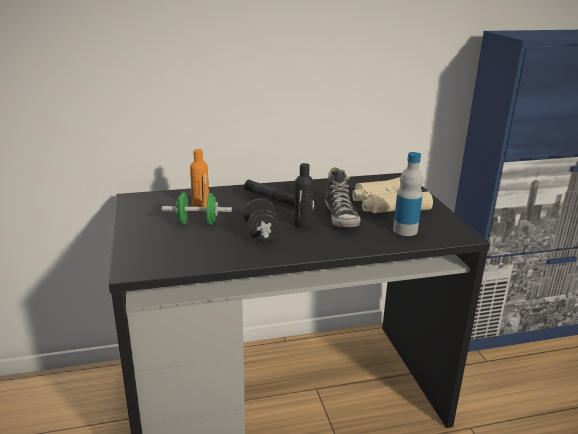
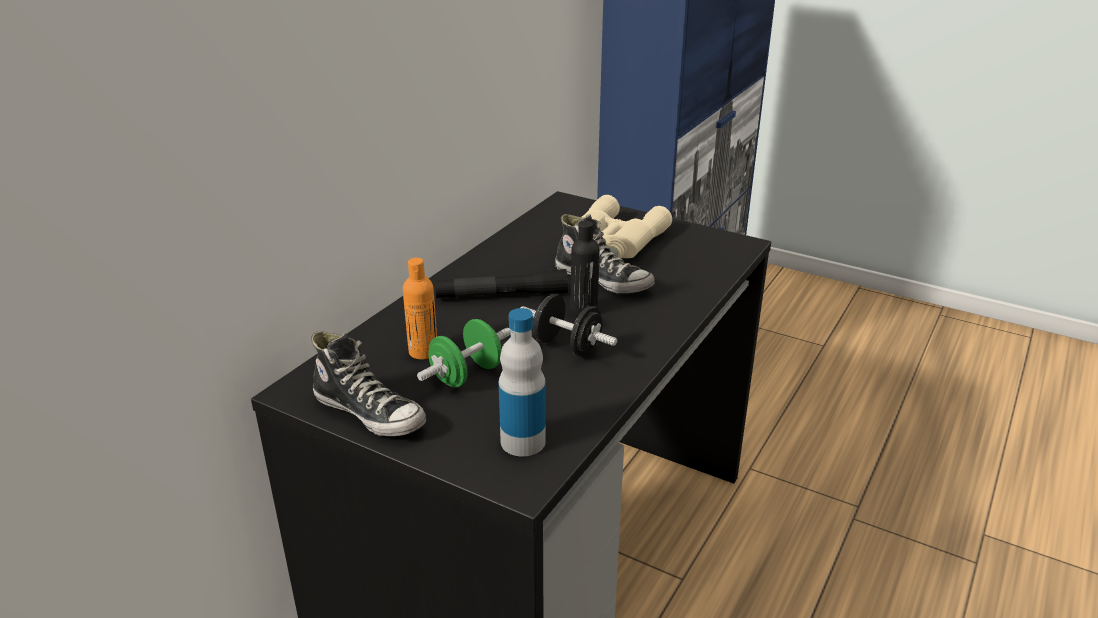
camera: 45 degrees left, 5 degrees up
(138, 217) = (370, 413): none -> shoe
(405, 230) = (687, 264): bottle -> bottle (523, 441)

